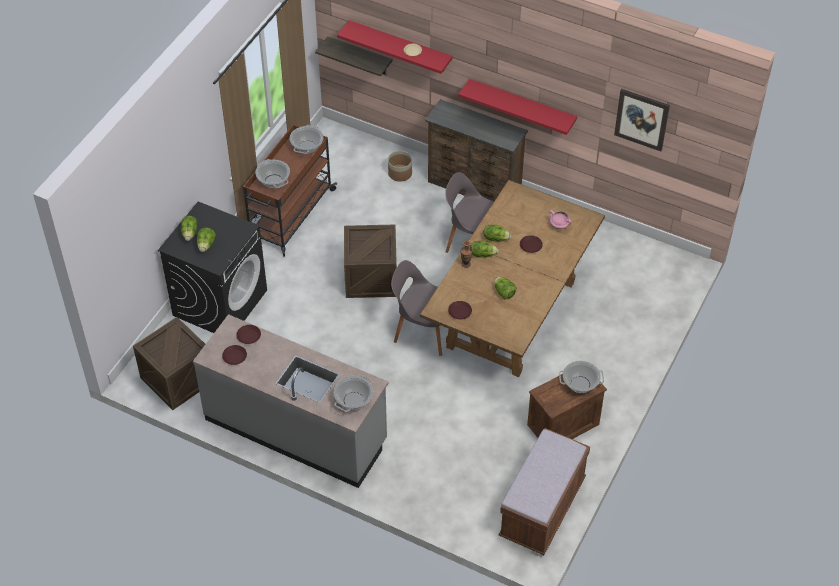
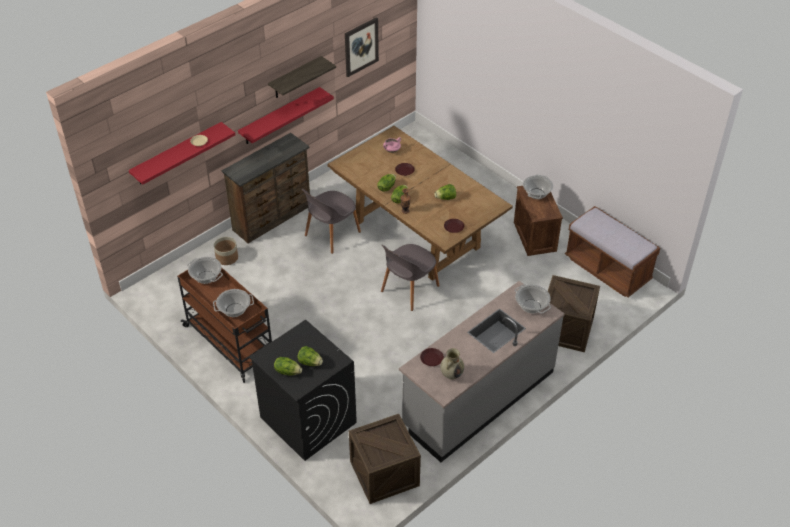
camera: 70 degrees left, 5 degrees down
(235, 356) = (451, 374): brown plate -> beige vase
(360, 56) = (145, 197): shelf -> shelf (295, 78)
(371, 277) = (334, 307): crate -> crate (565, 329)

